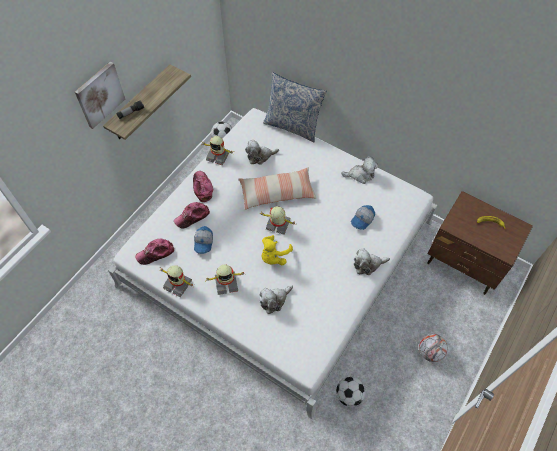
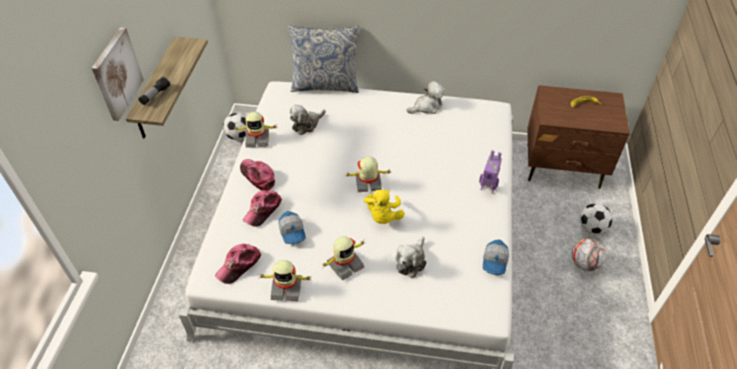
camera: 25 degrees left, 10 degrees down
(277, 193) = (348, 153): pillow -> none
(349, 395) = (531, 343): football -> football (591, 228)
(362, 220) = (456, 147): cap -> cap (495, 262)
(368, 265) = (488, 188): plush toy -> toy robot

